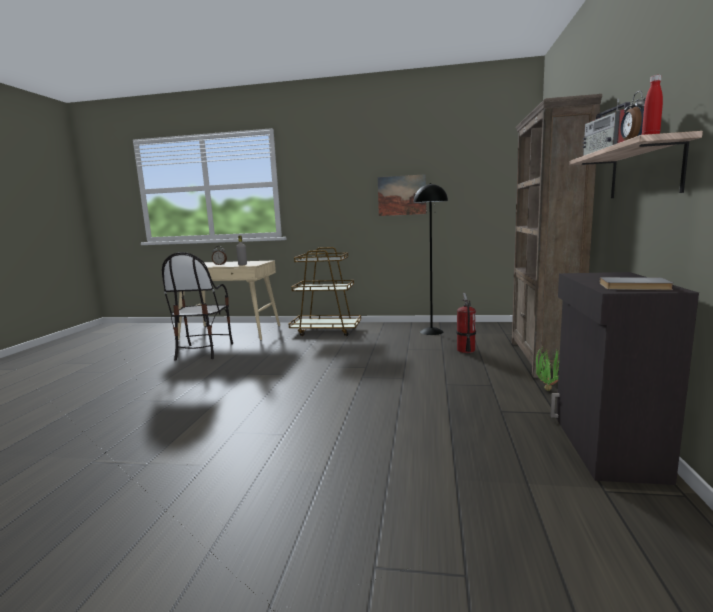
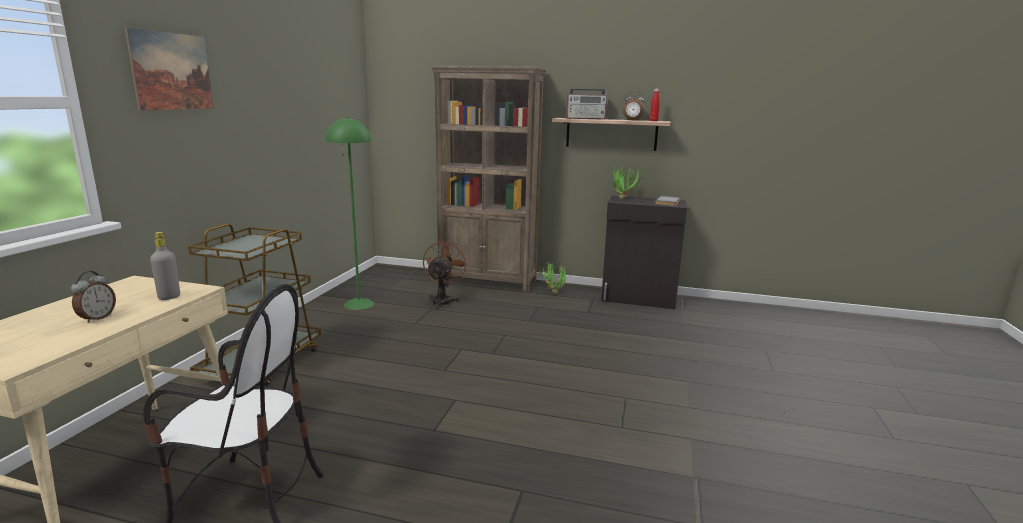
camera: 85 degrees left, 5 degrees up
(401, 195) = (274, 129): picture -> picture (172, 71)
(431, 331) = (359, 304): black floor lamp -> green floor lamp
(465, 350) = (443, 300): fire extinguisher -> brown fan
(609, 275) = (623, 198): none -> potted plant

